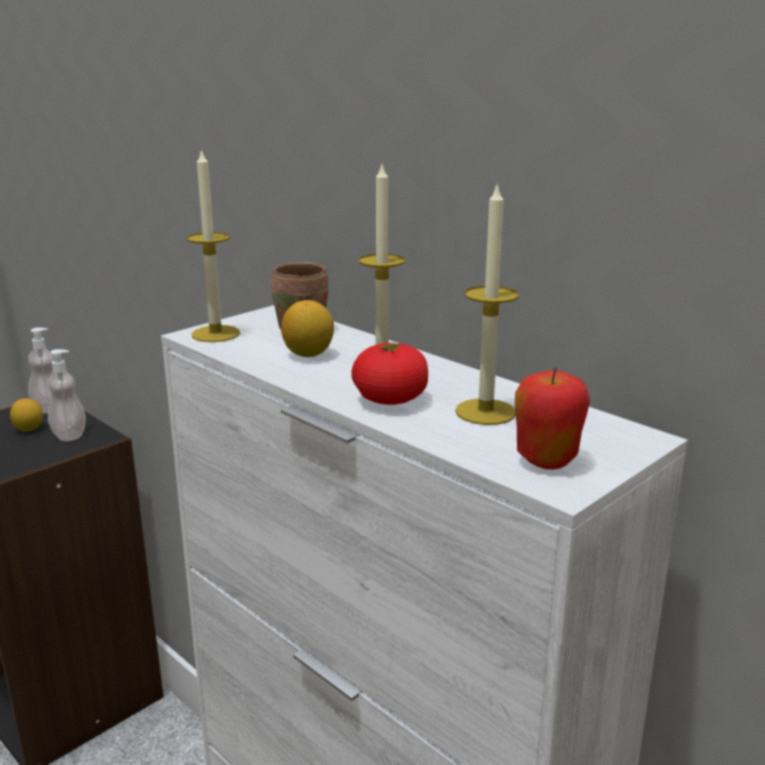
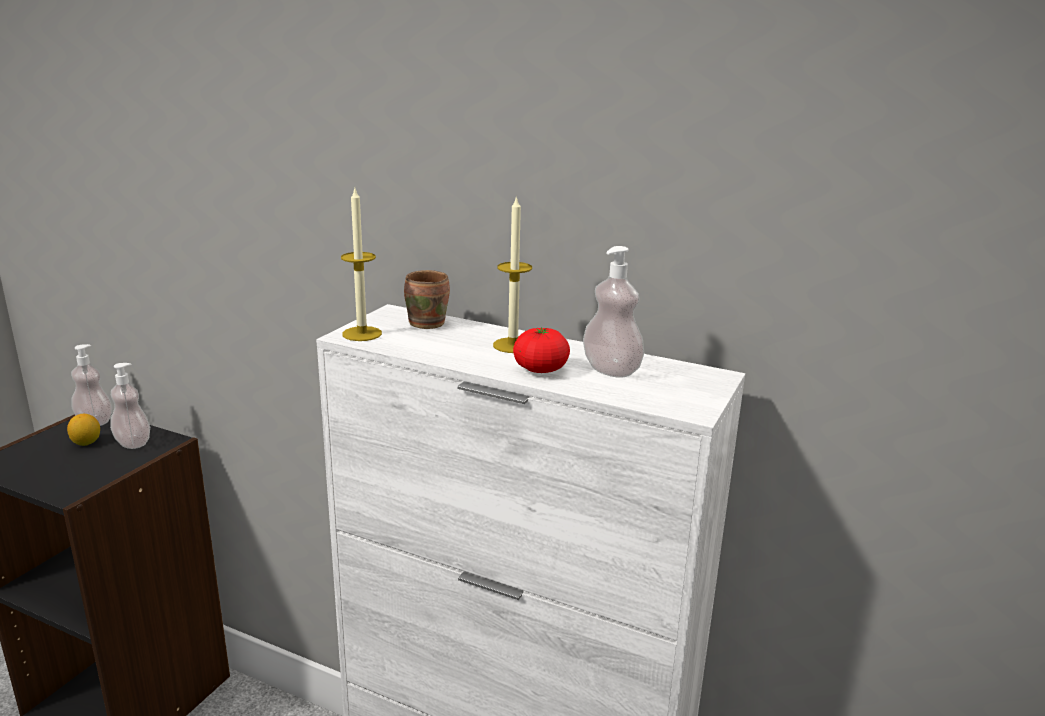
camera: 20 degrees left, 0 degrees up
(308, 354) = (451, 342): lemon -> none
(485, 412) = (611, 370): candle -> soap dispenser
(546, 460) = (673, 396): apple -> none

